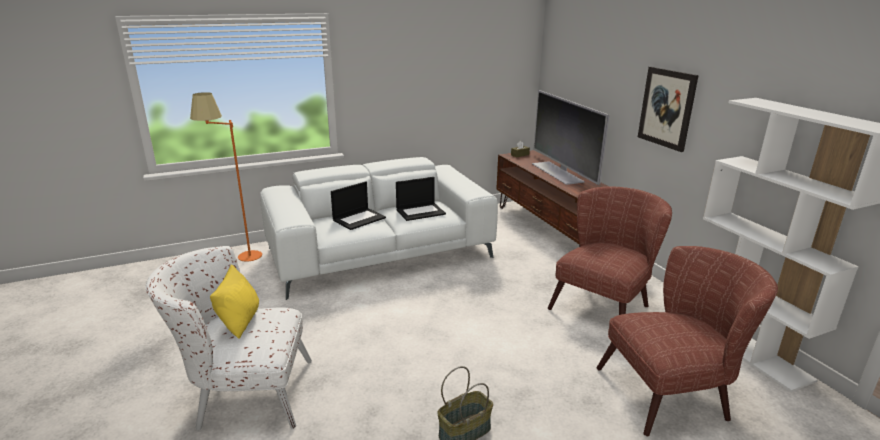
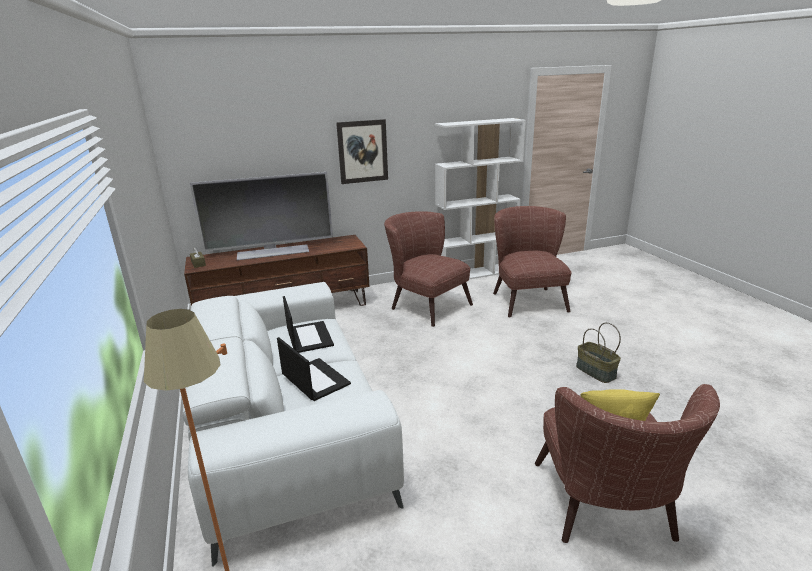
camera: 85 degrees left, 0 degrees up
(244, 393) = (606, 512): white armchair -> brown armchair

